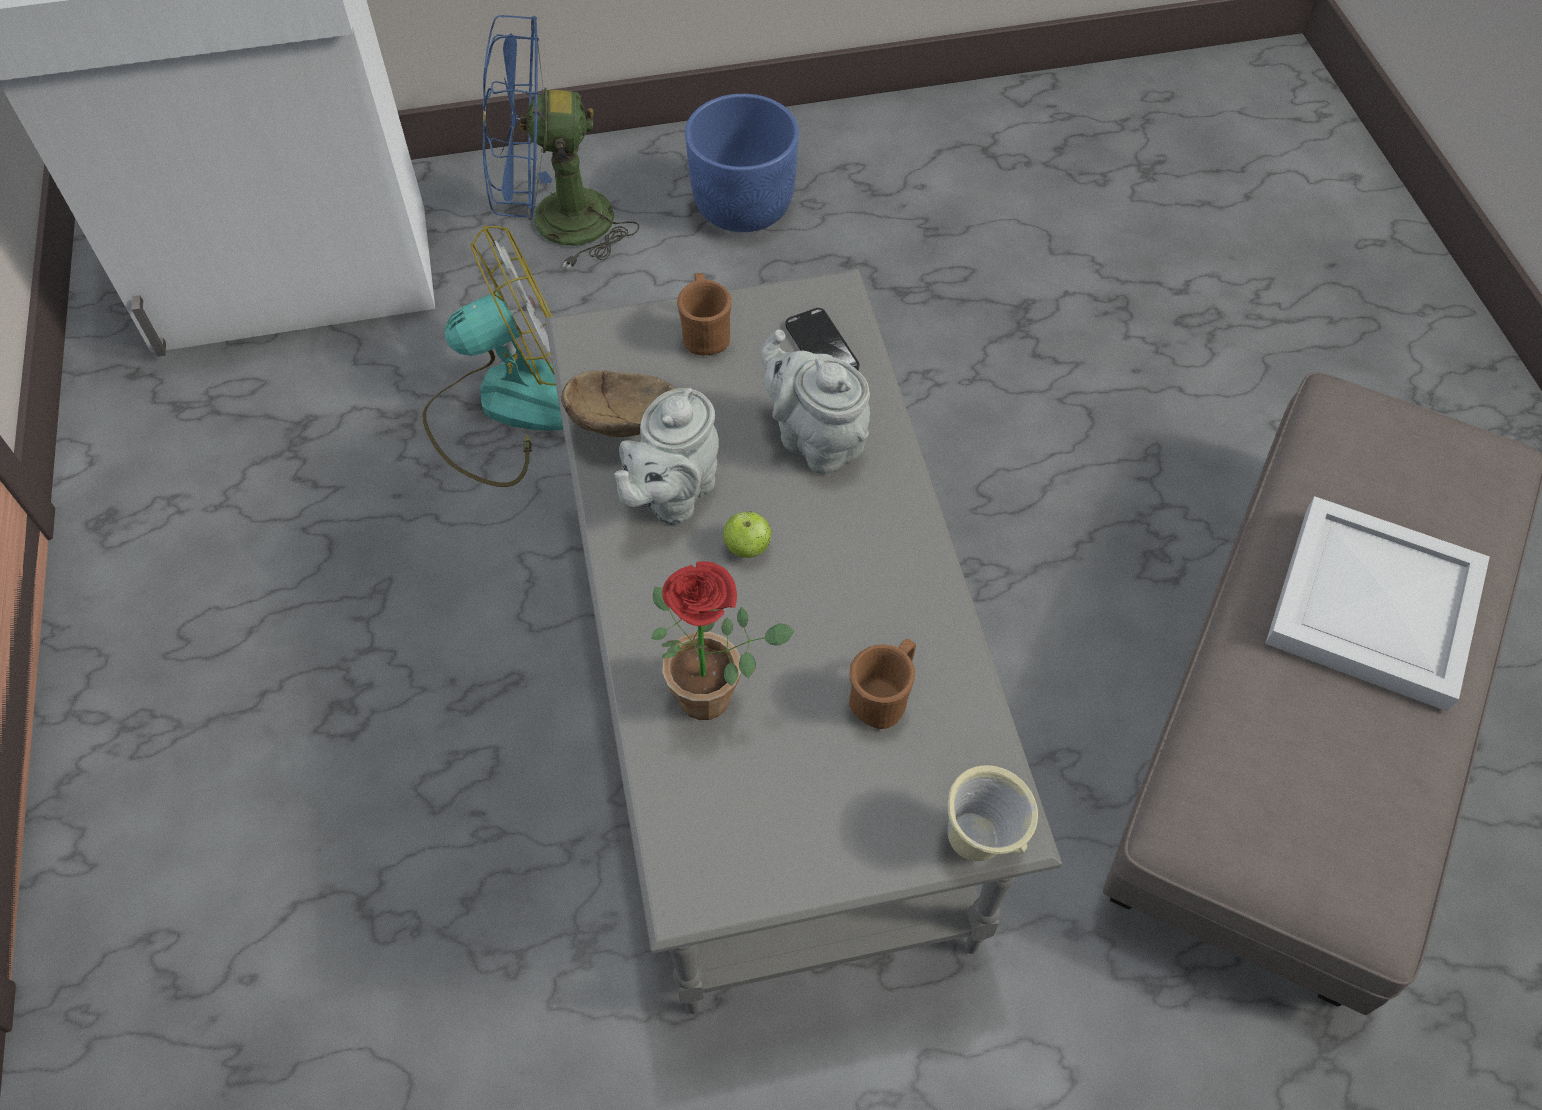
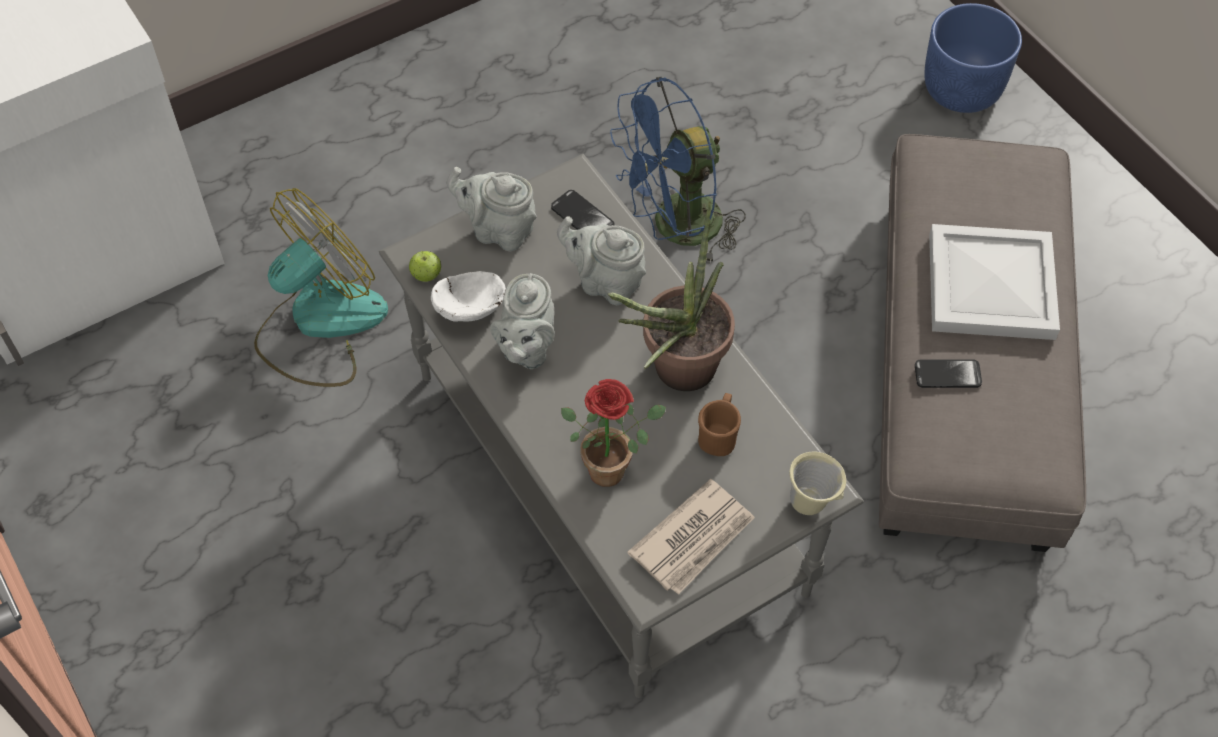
camera: 20 degrees left, 0 degrees up
(554, 223) = (288, 168): blue fan -> blue fan (675, 228)
(628, 421) = (473, 307): brown bowl -> white bowl
(705, 334) = (498, 230): brown mug -> grey teapot
(744, 206) = (433, 113): blue planter -> blue planter (962, 89)
(747, 547) = (592, 368): apple -> apple (426, 275)
(786, 837) = (694, 539): none -> newspaper
(857, 591) = (675, 374): none -> potted plant
(1267, 712) = (947, 375): none -> phone

